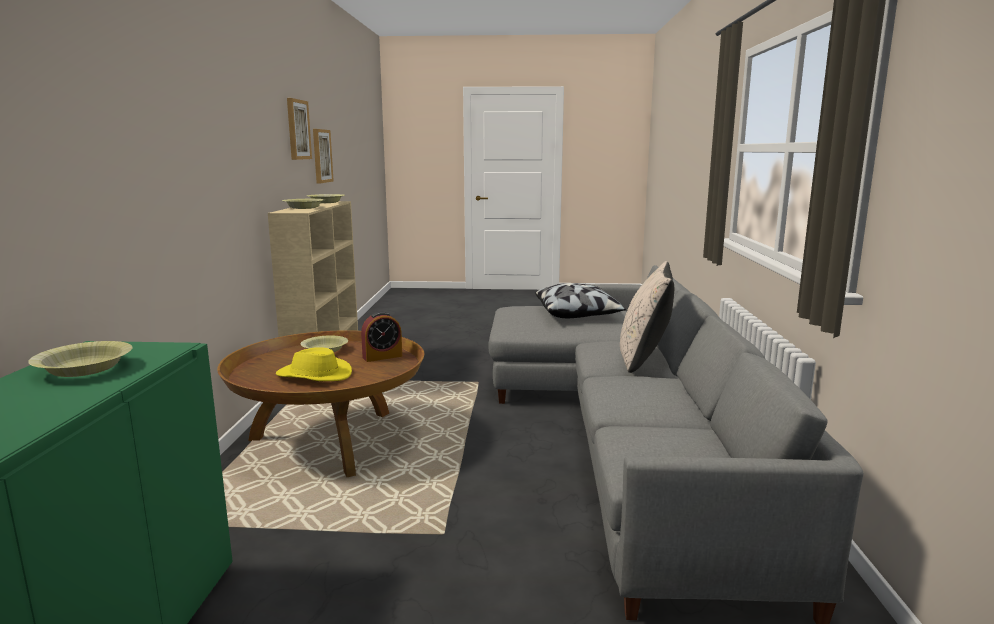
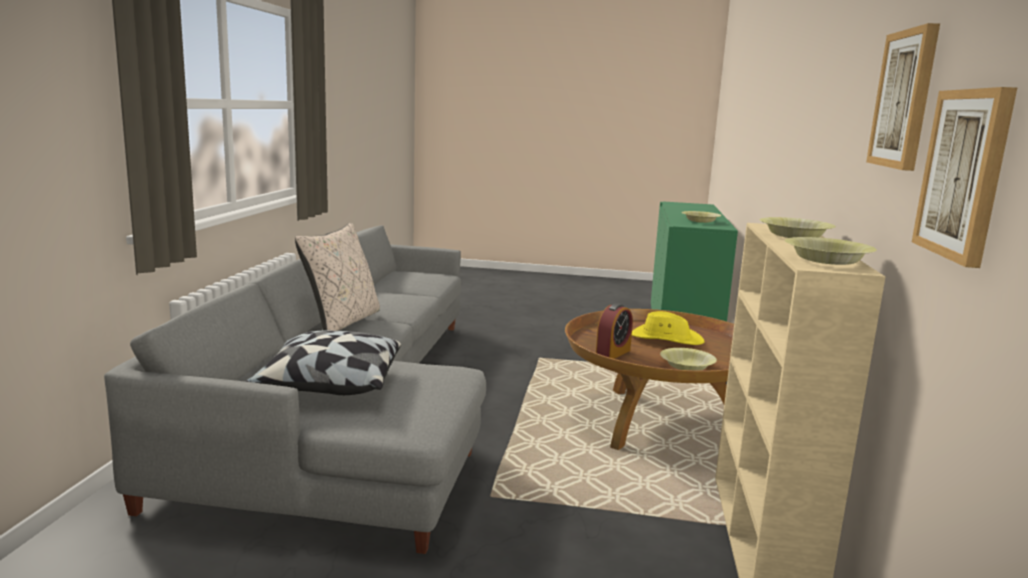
camera: 175 degrees left, 0 degrees up
(382, 357) = (613, 353): alarm clock -> alarm clock turned 150 degrees clockwise

